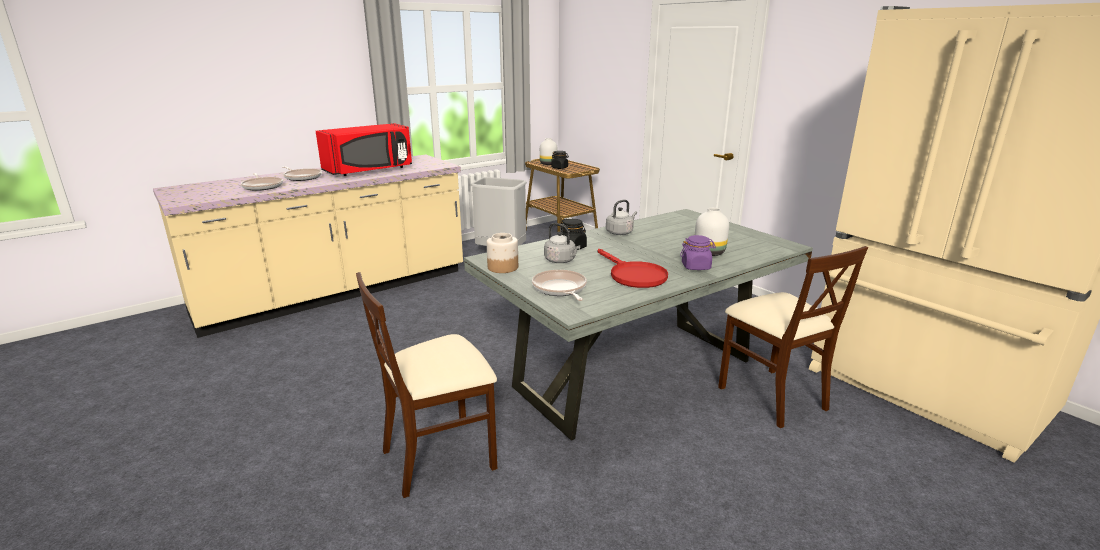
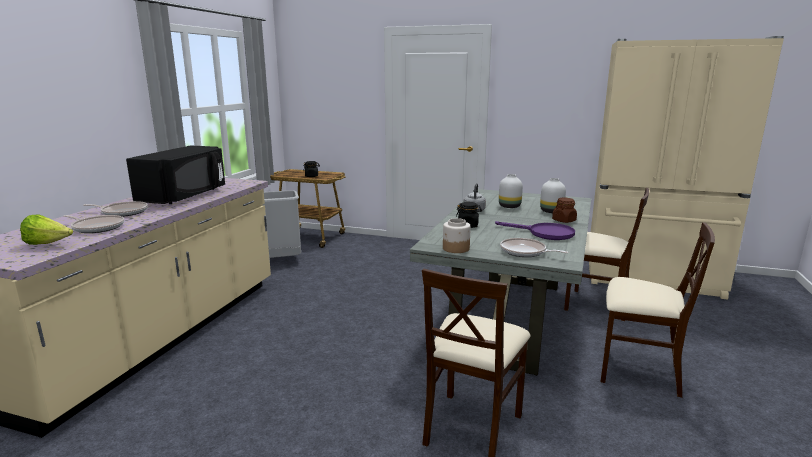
camera: 35 degrees left, 5 degrees down
(214, 193) = (48, 244): none -> lettuce
(369, 170) = (185, 196): red microwave -> black microwave
(549, 164) = (294, 174): white vase -> white vase (509, 206)
(561, 261) = (482, 235): grey kettle -> none
(633, 275) = (544, 233): red frying pan -> purple frying pan
(696, 266) = (564, 220): purple jar -> brown jar
(696, 488) = (638, 371): none -> beige chair

